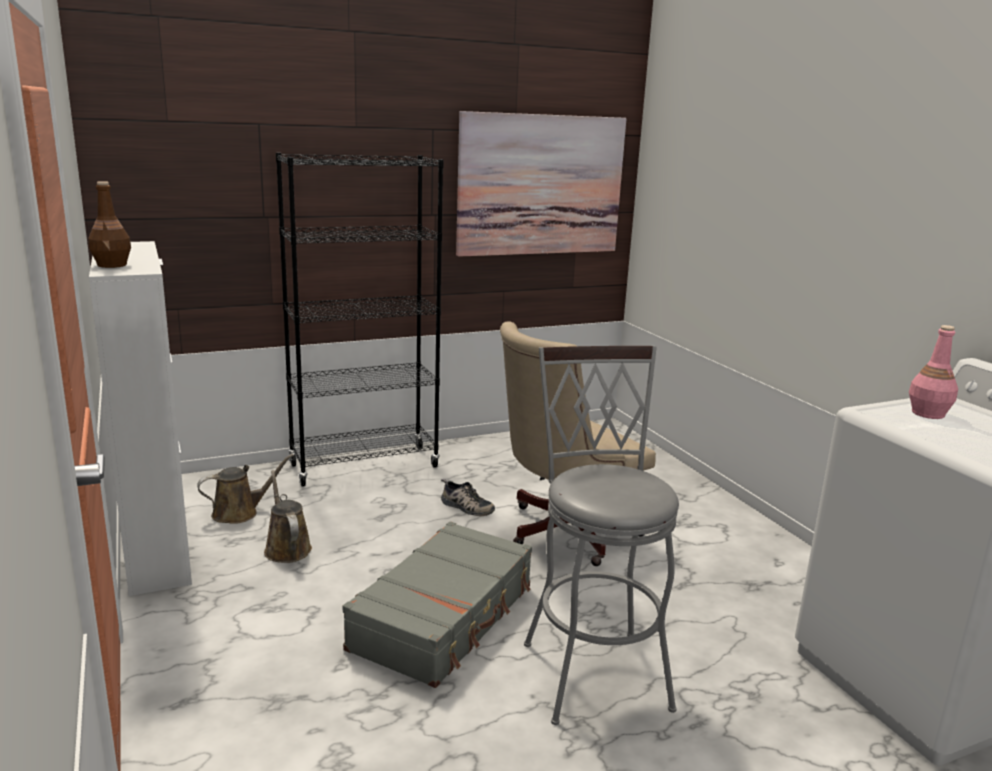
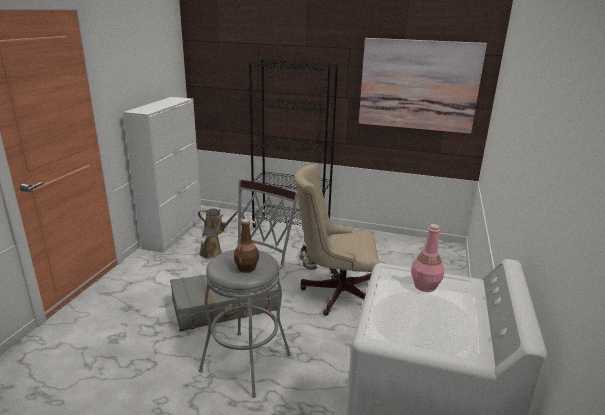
camera: 40 degrees right, 5 degrees up
(112, 265) = (144, 108): brown bottle -> brown bottle (247, 268)

